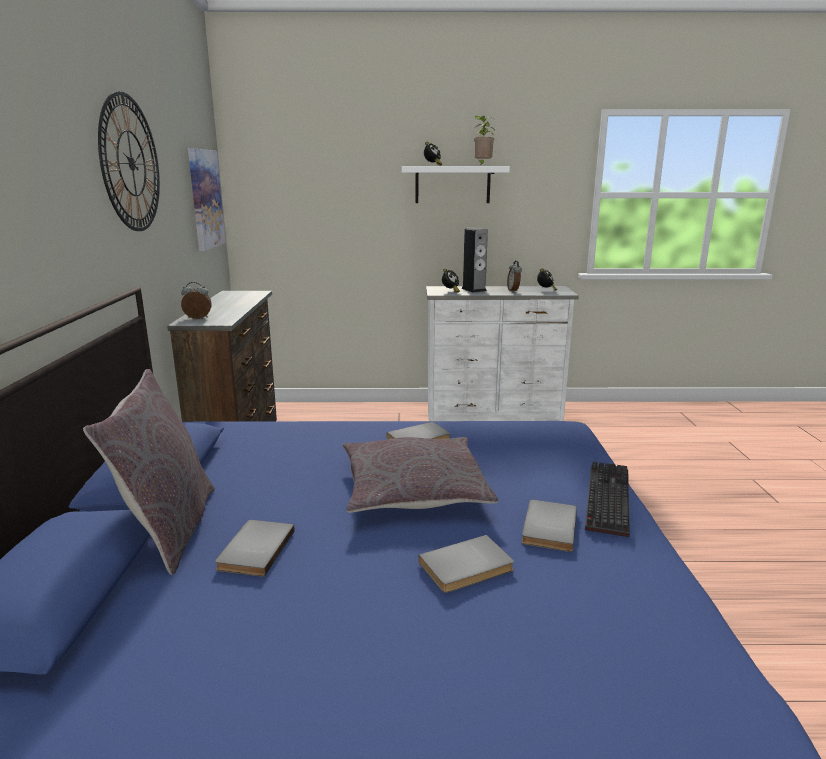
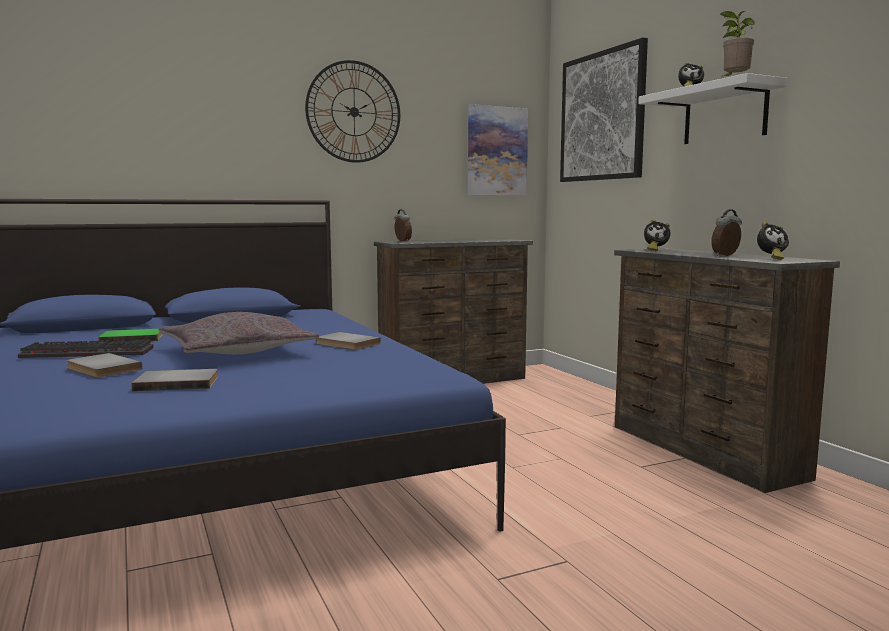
camera: 65 degrees right, 10 degrees down
(169, 528) = (158, 326): grey pillow -> none
(253, 550) = (132, 338): grey book -> green book
(310, 169) = (602, 116): none -> picture
(474, 289) = (689, 252): speaker -> none
(494, 419) = (702, 451): white dresser -> brown dresser
(605, 498) = (248, 394): keyboard -> keyboard (91, 352)

